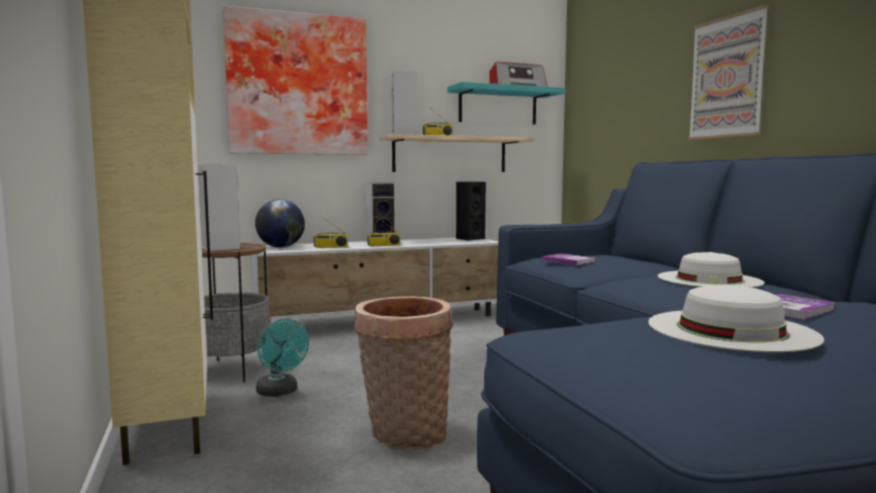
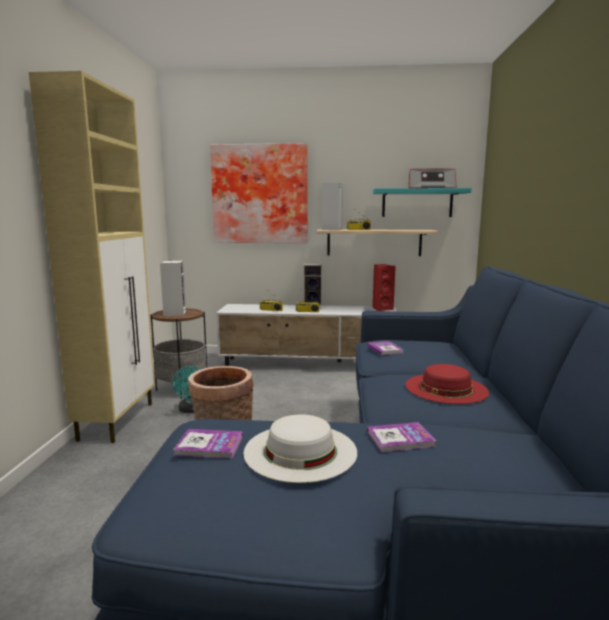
camera: 25 degrees right, 5 degrees up
(281, 247) = (241, 307): globe -> none
(469, 239) = (381, 309): black speaker -> red speaker
(619, 341) = (209, 445): none -> book
(709, 279) = (446, 388): white hat -> red hat
(727, 78) = (560, 197): picture -> none

